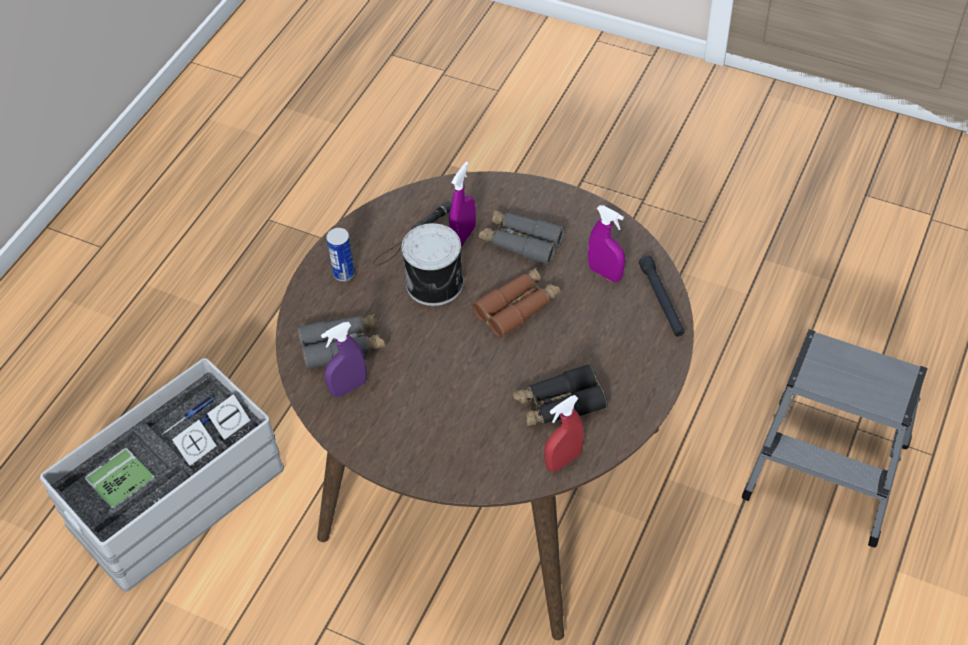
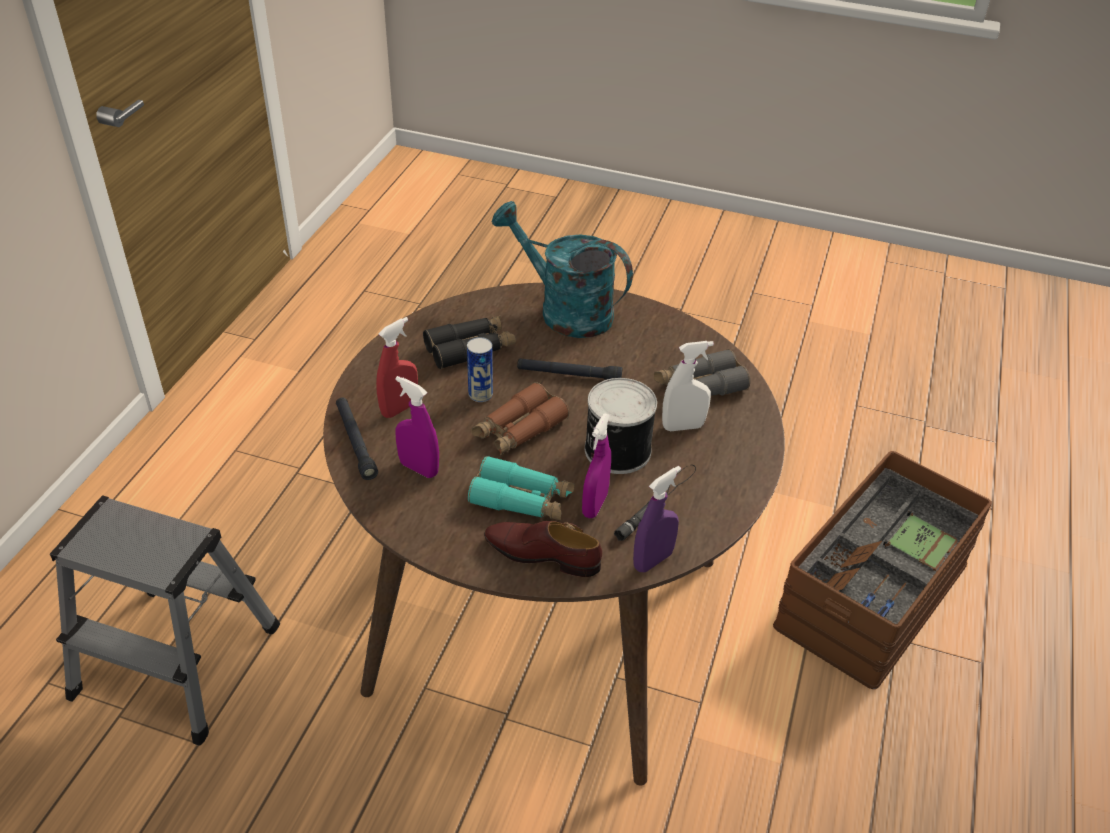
camera: 170 degrees right, 10 degrees down
(175, 493) = (874, 595): grey storage box -> brown storage box
(344, 274) = (725, 456): can -> can (480, 395)
(348, 387) = (679, 354): purple spray bottle -> purple spray bottle (653, 560)
(371, 304) = (683, 426): none -> white spray bottle
(454, 454) = (564, 311): none -> turquoise watering can
(463, 366) = (569, 375): none -> black flashlight
(510, 199) = (542, 554): none -> brown shoe
(521, 242) = (522, 500): grey binoculars -> turquoise binoculars
(563, 460) = (465, 310): red spray bottle -> red spray bottle (399, 408)

